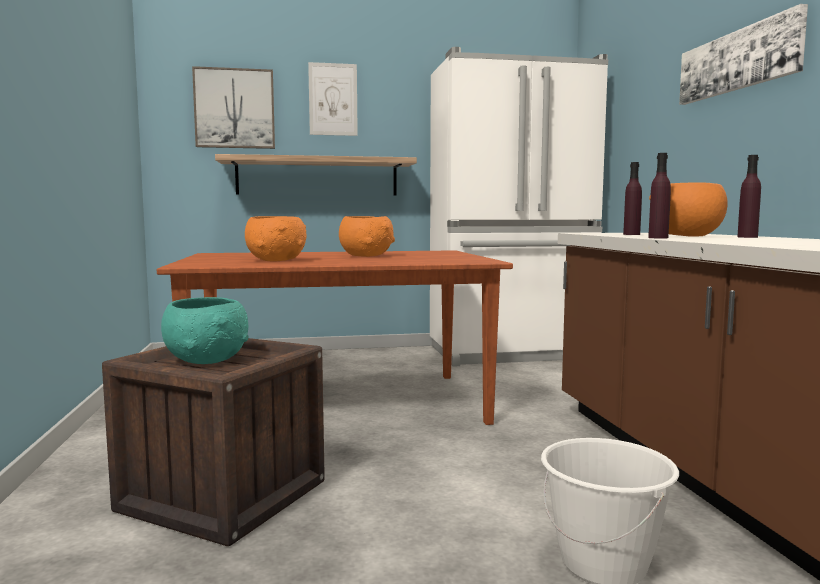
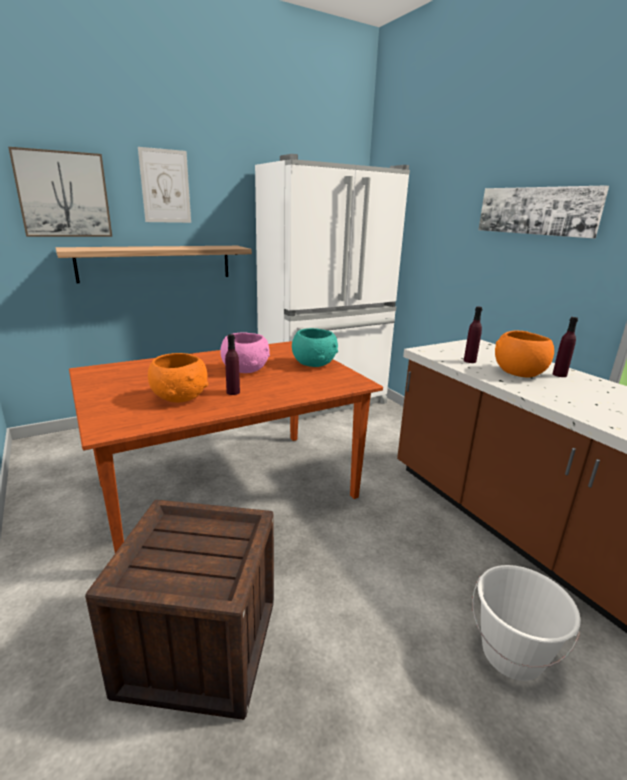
camera: 20 degrees left, 15 degrees up
(209, 360) = (183, 555): turquoise bowl -> turquoise bowl (314, 364)
(367, 256) = (246, 370): orange bowl -> pink bowl
(658, 238) = (513, 386): purple bottle -> purple bottle (233, 392)

